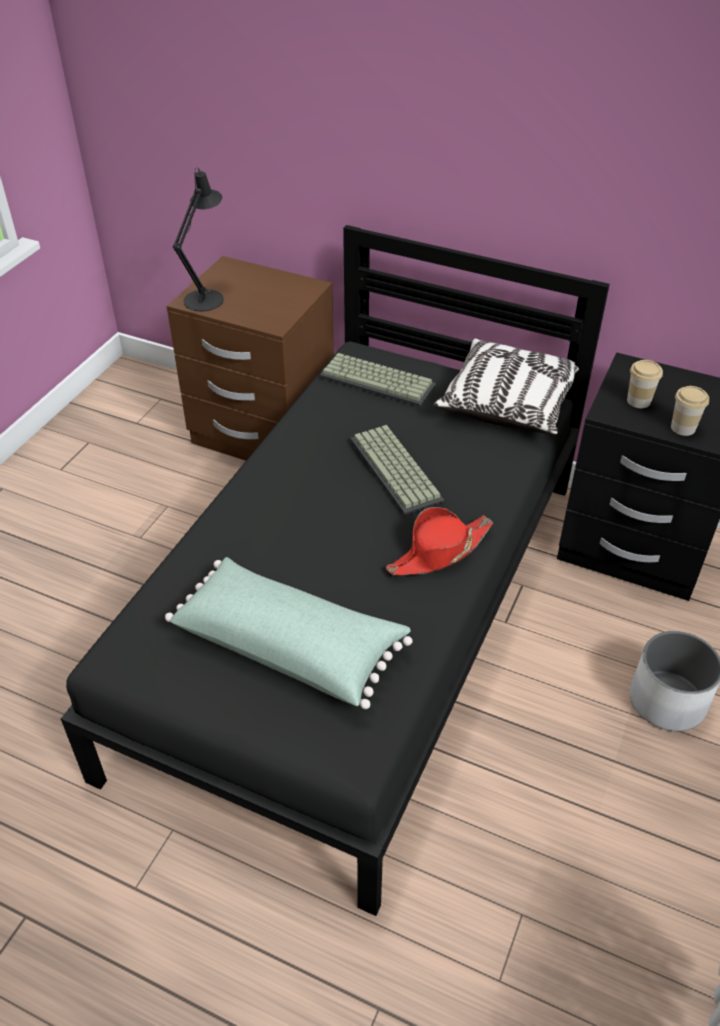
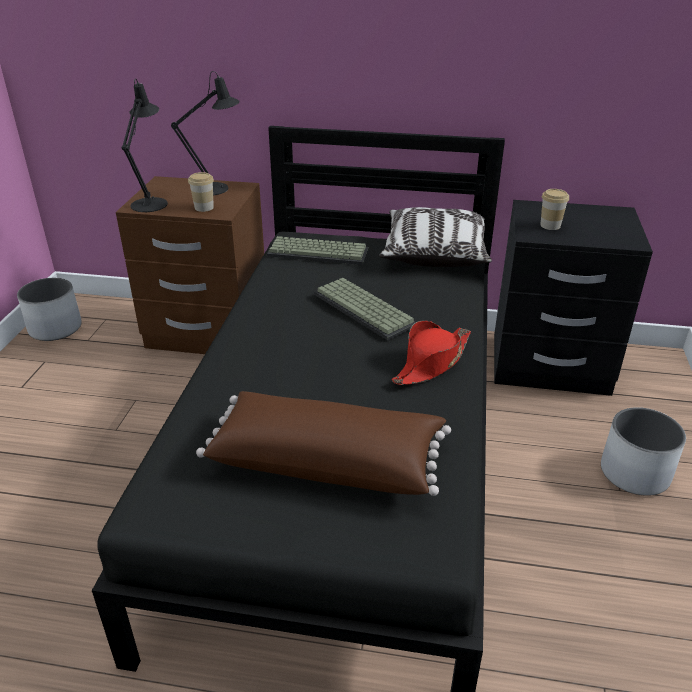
camera: 15 degrees left, 10 degrees down
(108, 402) = (55, 328): none -> white planter
(282, 285) = (216, 188): none -> black table lamp
(290, 644) = (327, 460): green pillow -> brown pillow
(683, 428) = (595, 237): cup -> cup (204, 207)

